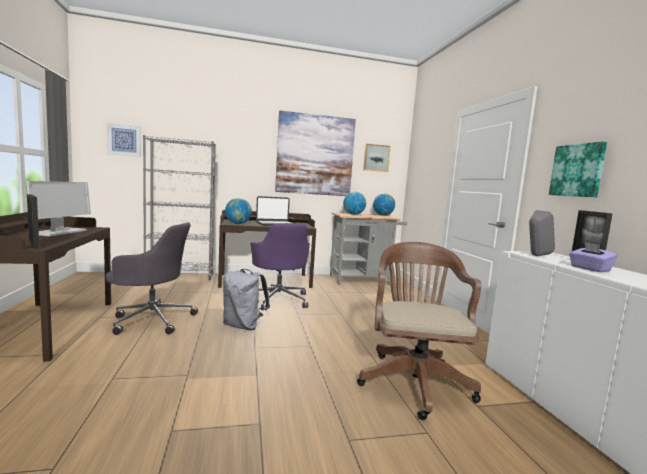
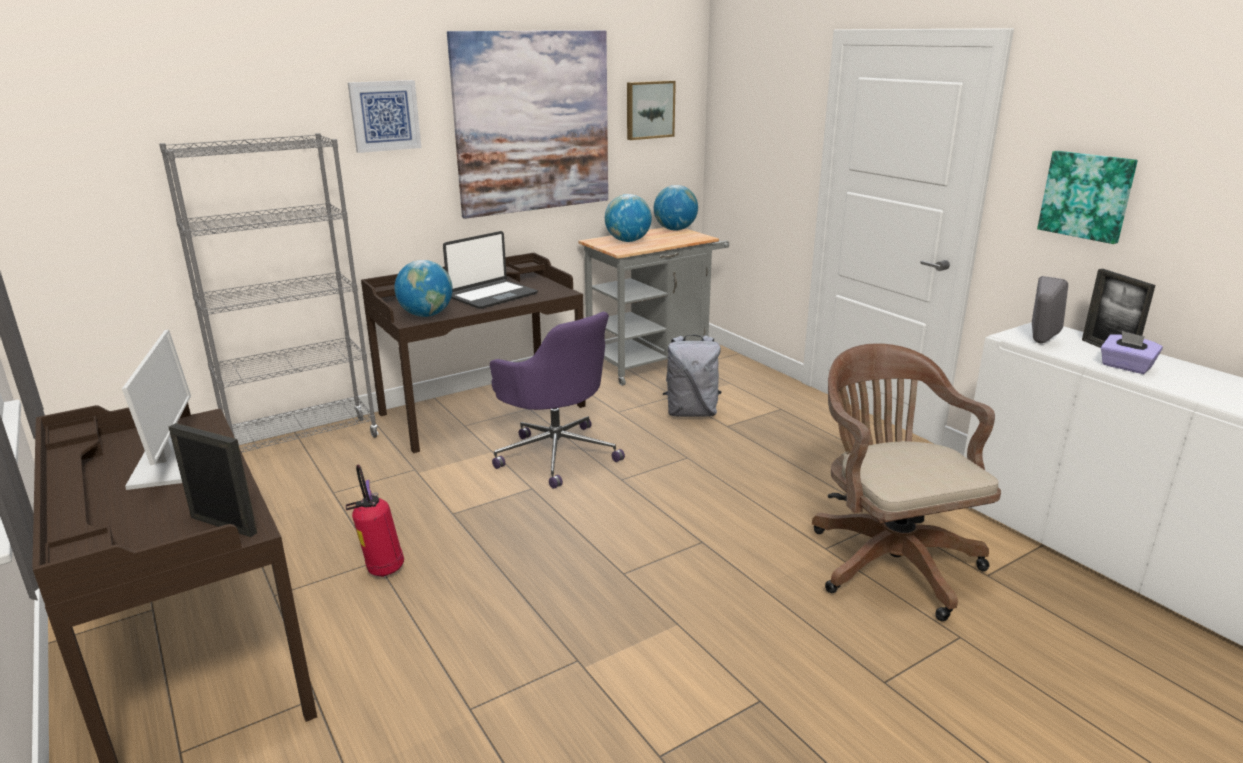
camera: 20 degrees left, 15 degrees up
(124, 140) = (90, 157): picture -> picture (384, 116)
(151, 319) = (382, 570): grey office chair -> fire extinguisher
(243, 326) = (559, 534): grey backpack -> grey backpack (691, 413)

